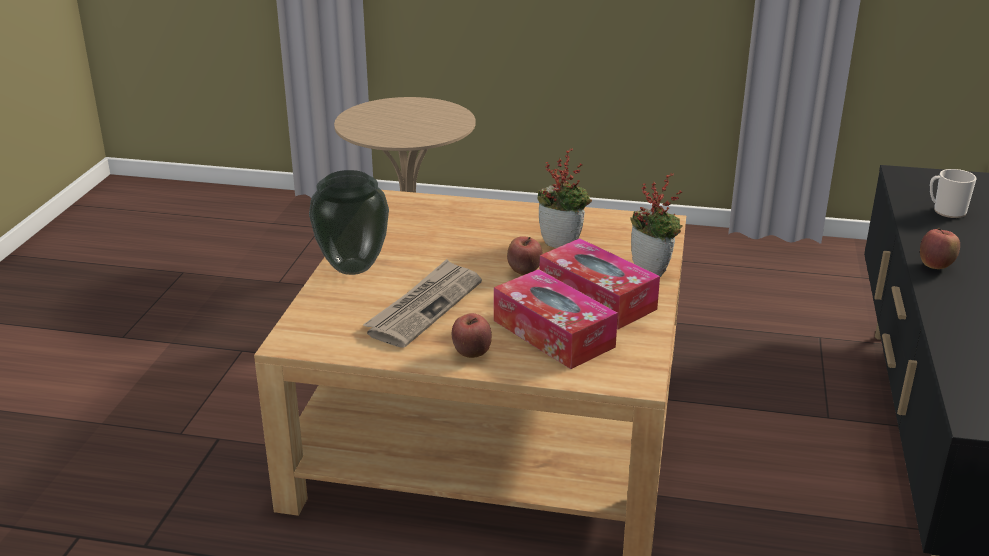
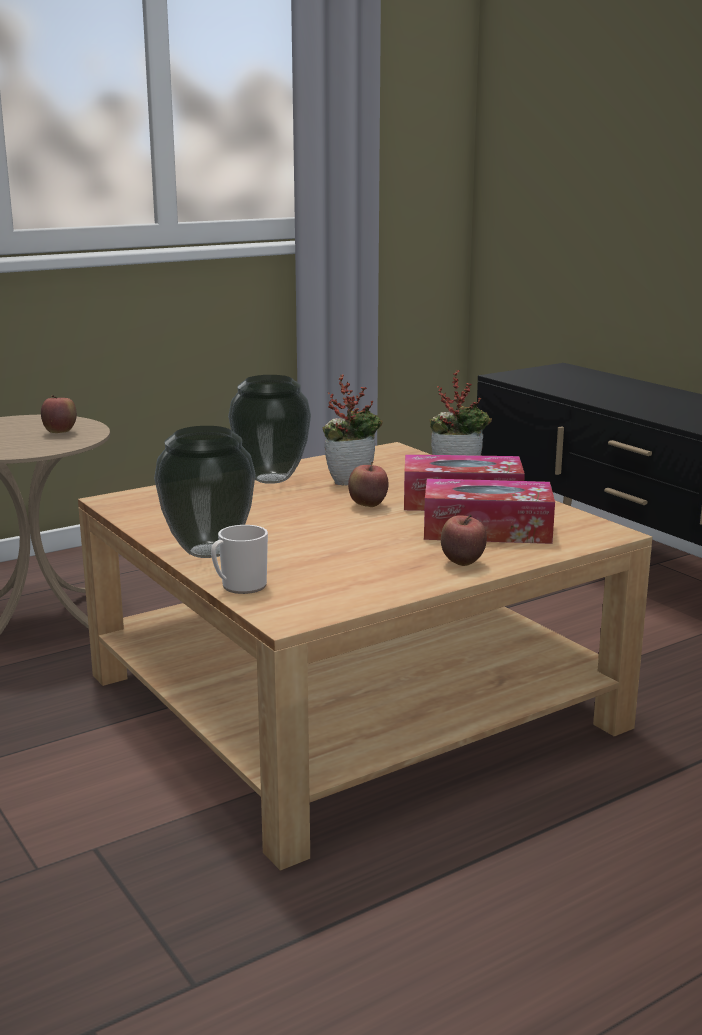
camera: 45 degrees left, 10 degrees down
(424, 307) = (345, 551): newspaper -> none
(516, 219) = (272, 479): none -> vase
(935, 266) = (641, 410): apple -> apple (60, 433)
(946, 211) = (575, 386): mug -> mug (239, 586)

